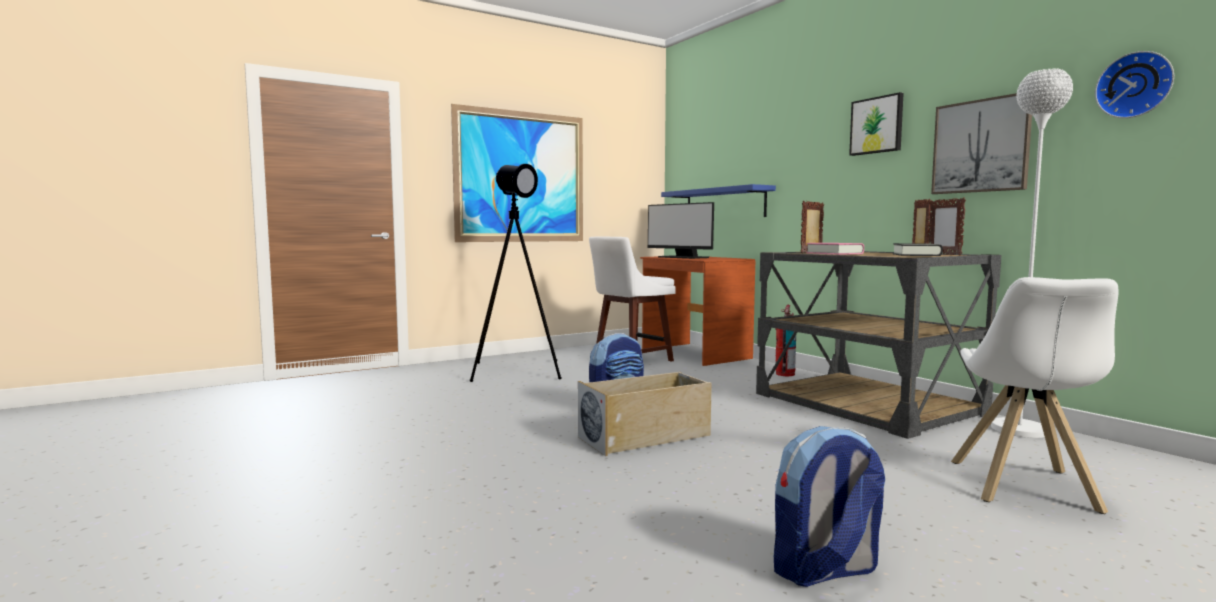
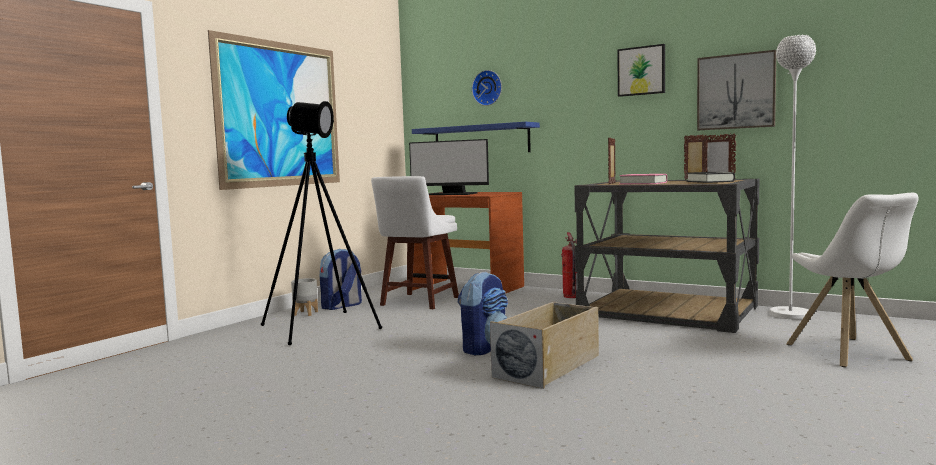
camera: 25 degrees left, 0 degrees up
(525, 358) = (306, 313): none -> grey planter
(824, 571) = (829, 434): backpack -> backpack (341, 306)
(1135, 85) = (850, 50): wall clock -> wall clock (488, 88)

